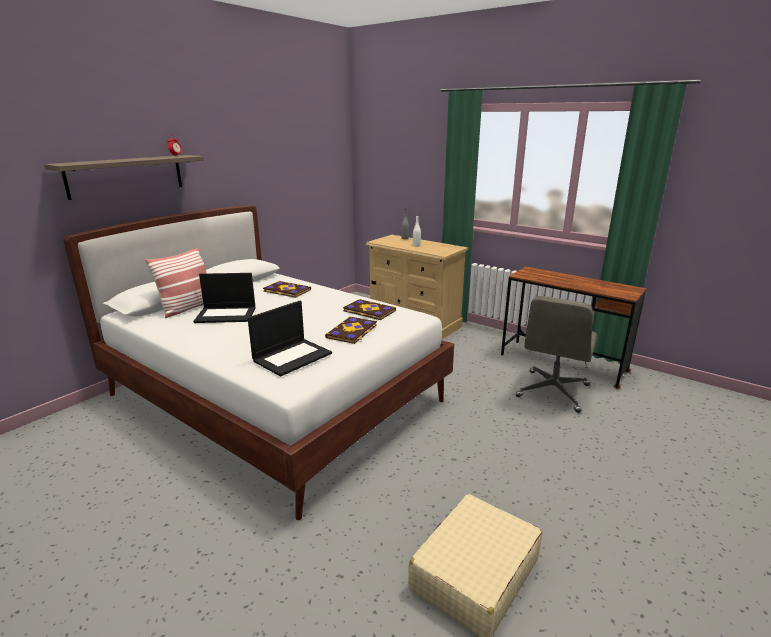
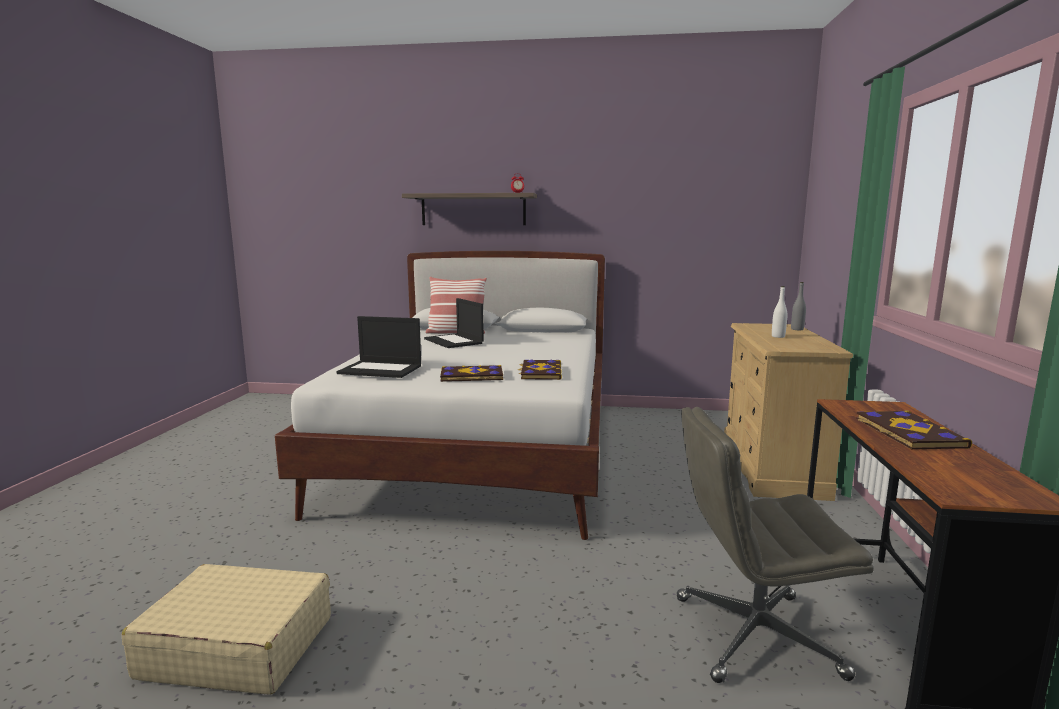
camera: 60 degrees right, 10 degrees down
(286, 291) = (545, 342): book -> book (907, 433)

